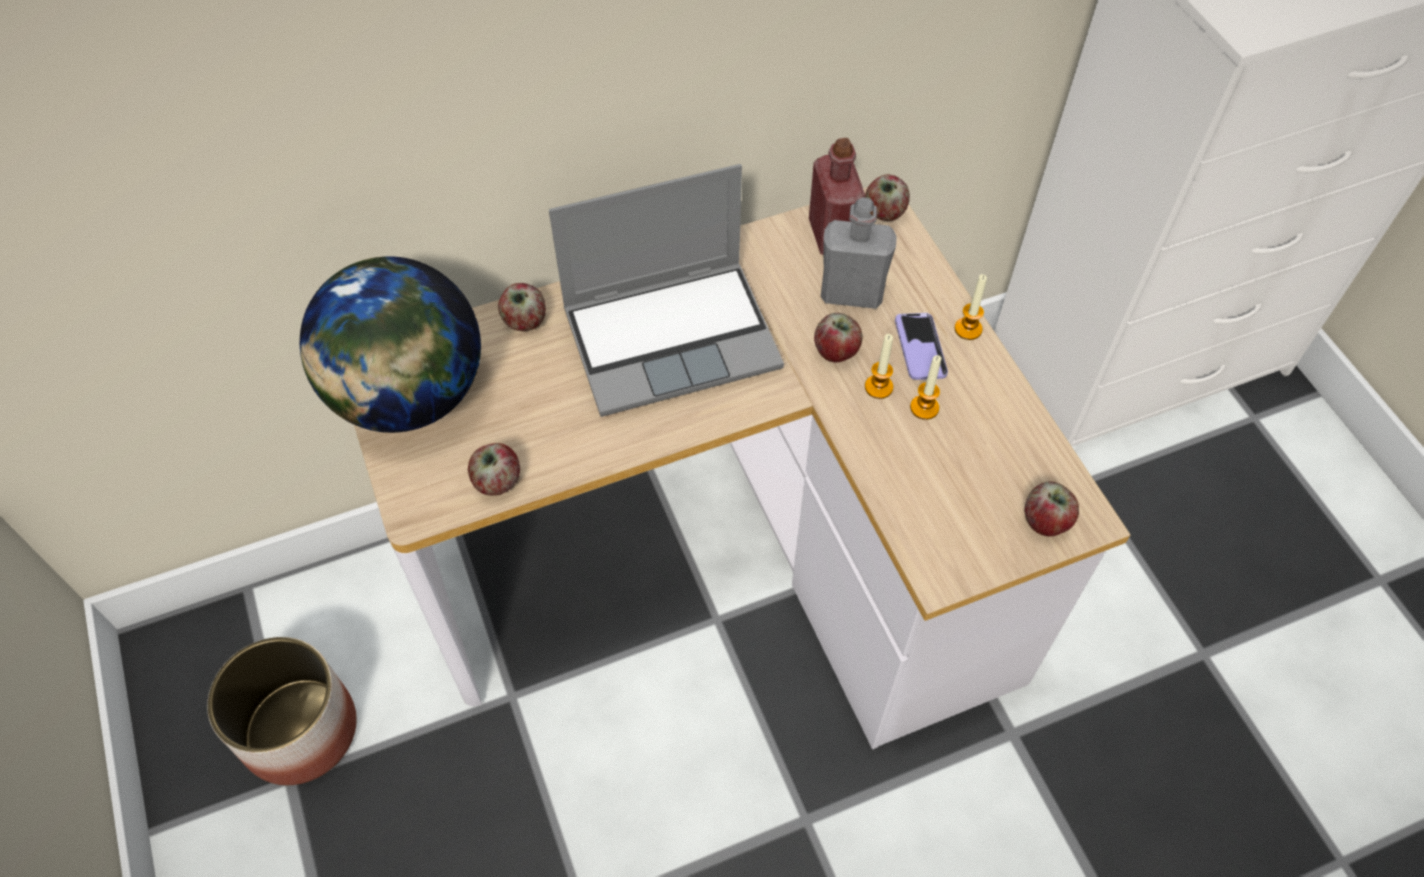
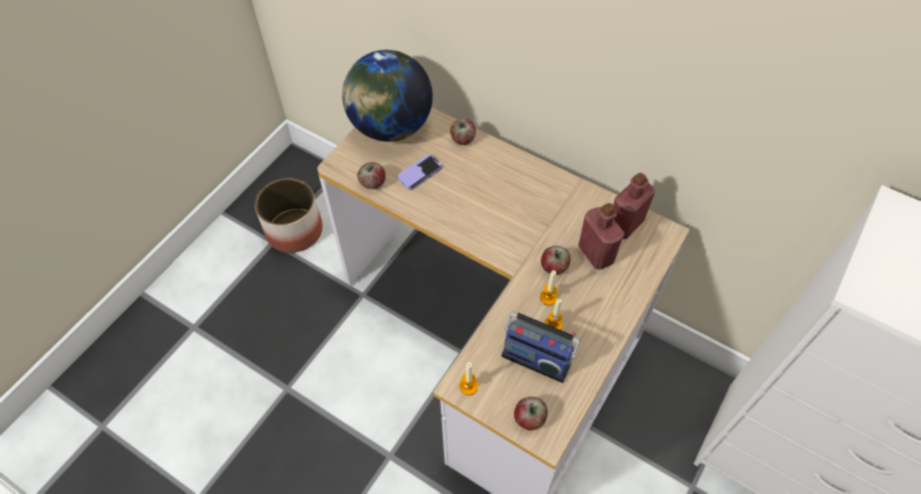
camera: 55 degrees right, 0 degrees up
(673, 337) = (503, 198): laptop -> none
(851, 293) = (596, 253): grey bottle -> red bottle
(884, 212) = (663, 238): apple -> none
(920, 348) = (589, 302): phone -> phone (420, 173)
(960, 456) = (537, 357): none -> radio
(968, 329) = (622, 318): candle -> candle (468, 386)

